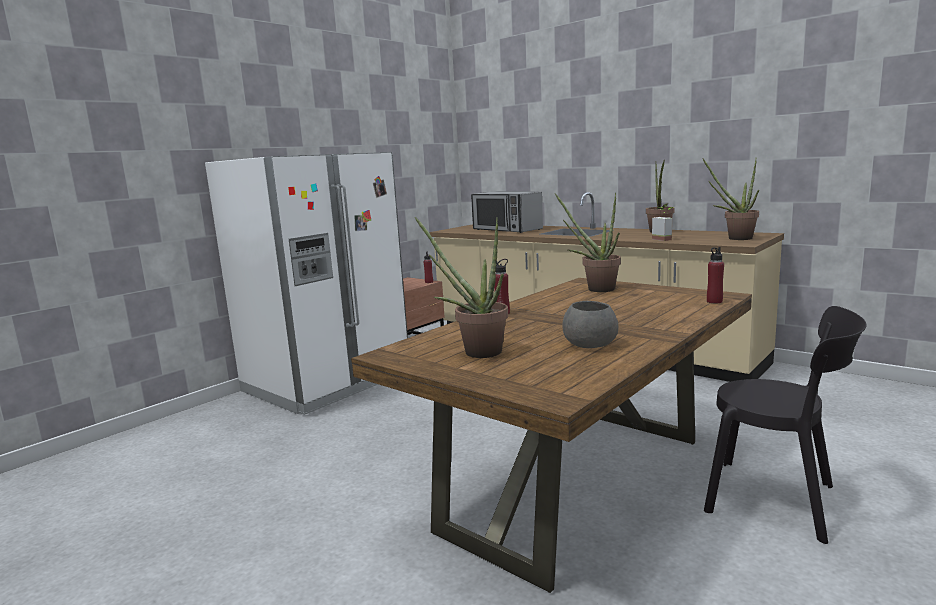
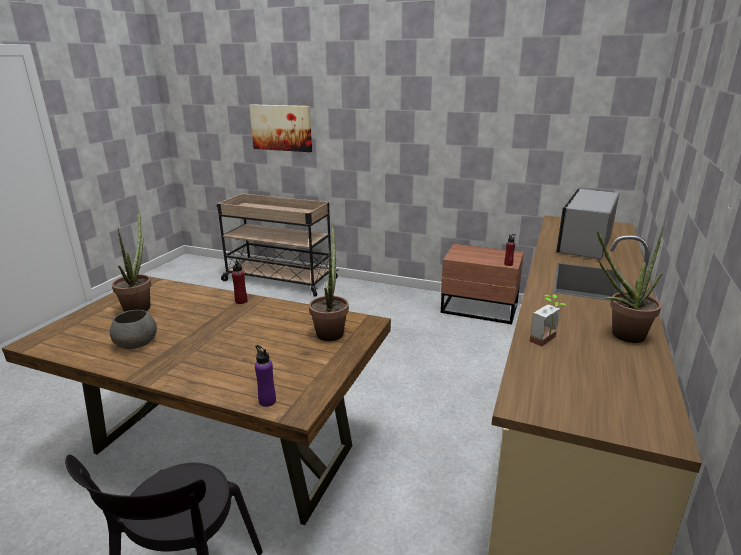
camera: 70 degrees right, 10 degrees up
(87, 186) = (281, 127): none -> picture
(156, 438) = (278, 279): none -> beige cart
(327, 382) = (378, 301): white fridge -> none
(714, 301) = (267, 401): red bottle -> purple bottle
(734, 238) = (583, 400): potted plant -> none

